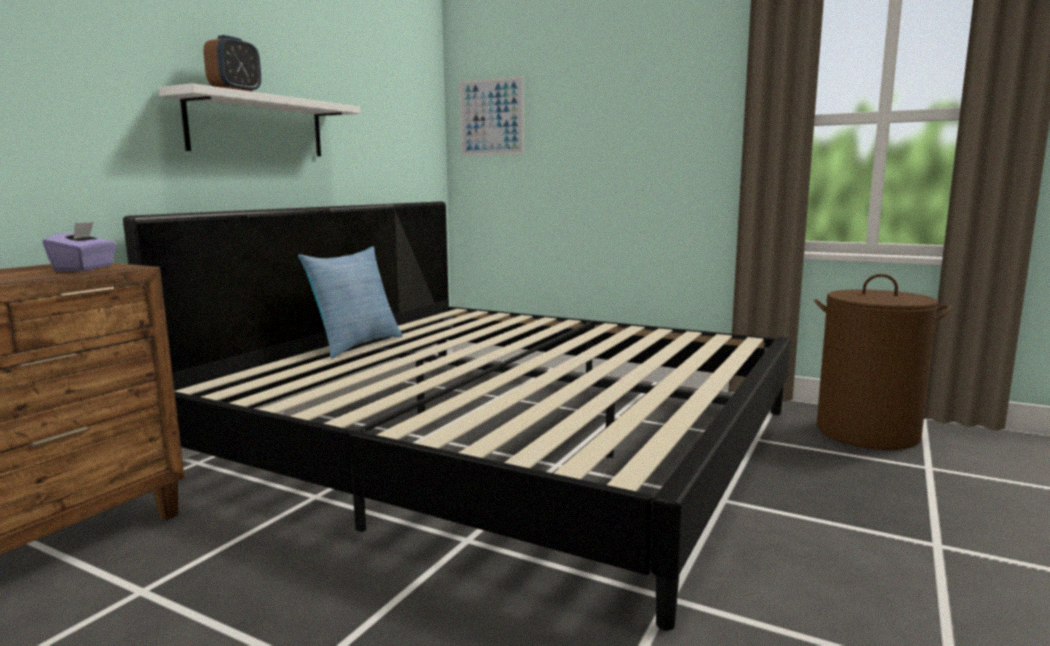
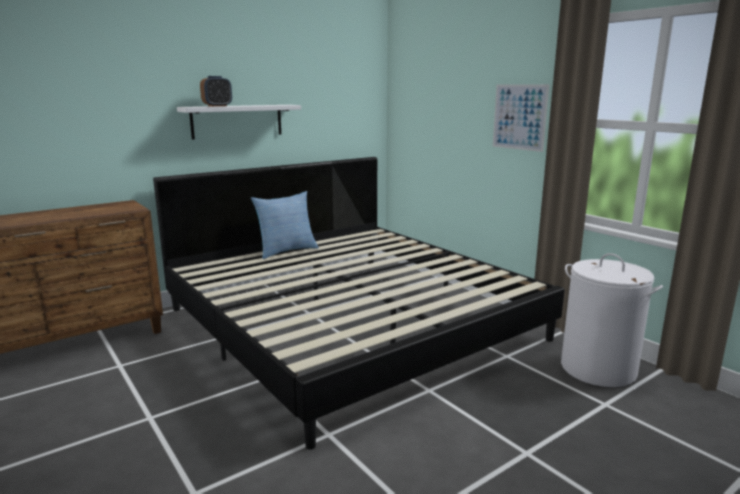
camera: 25 degrees right, 5 degrees up
(85, 268) = (120, 209): purple tissue box -> none
(491, 117) = (410, 100): picture -> picture (519, 117)
(867, 432) = (598, 368): brown laundry basket -> white laundry basket

